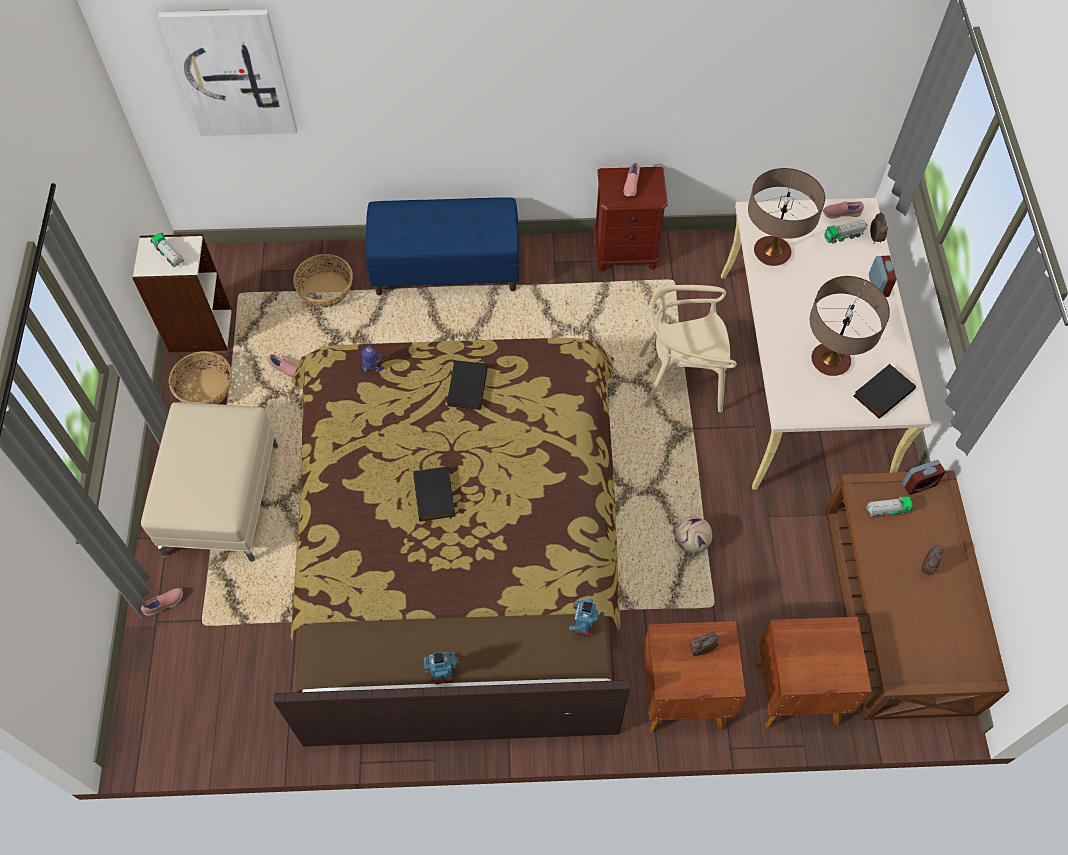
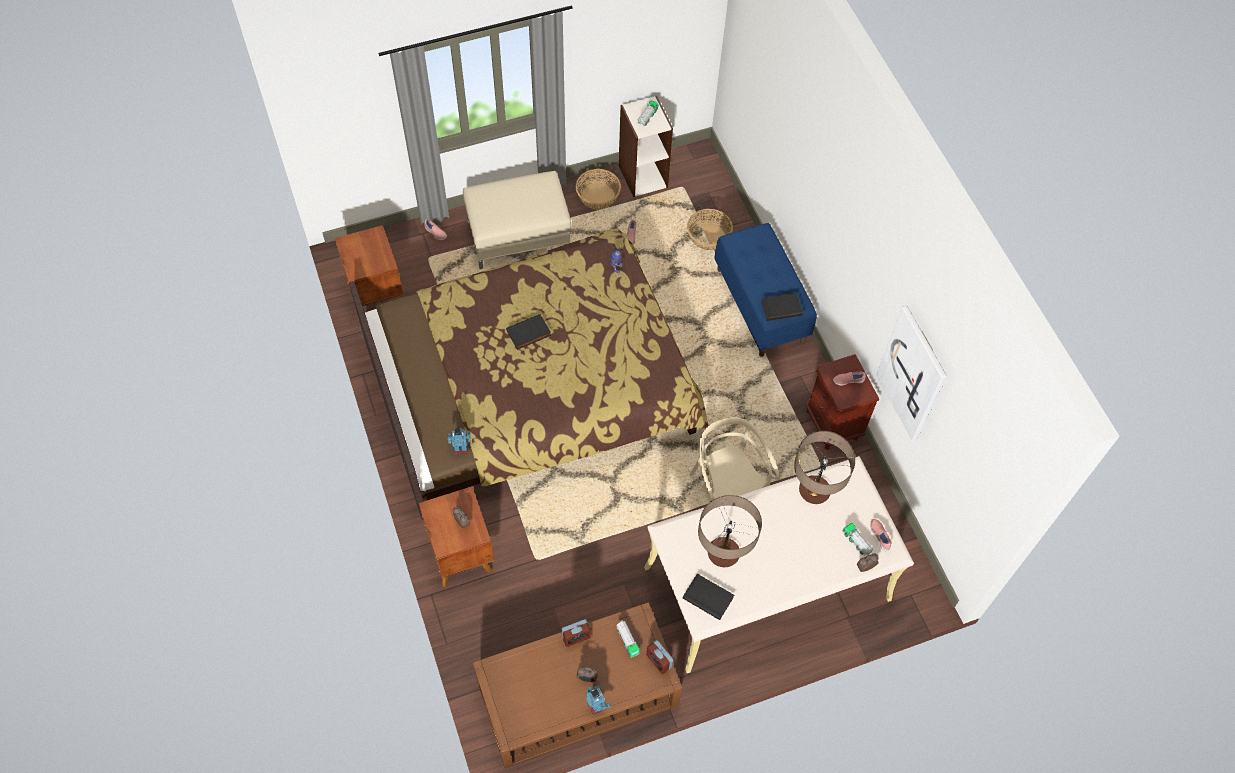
camera: 70 degrees right, 0 degrees up
(232, 72) = (759, 73): picture -> picture (912, 374)
(442, 674) = (405, 377): toy robot -> toy robot (596, 705)
(466, 386) = (622, 326): black book -> black book (781, 307)
(692, 542) = (584, 533): football -> none
(795, 692) = (485, 630): brown nightstand -> brown nightstand (375, 295)
(878, 286) = (814, 577): alarm clock -> alarm clock (576, 637)

